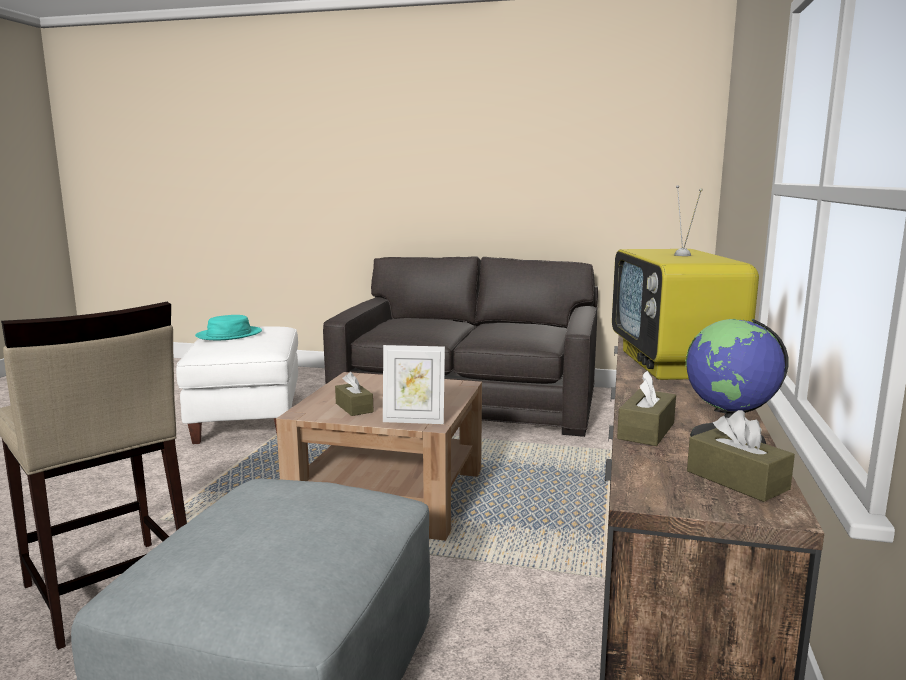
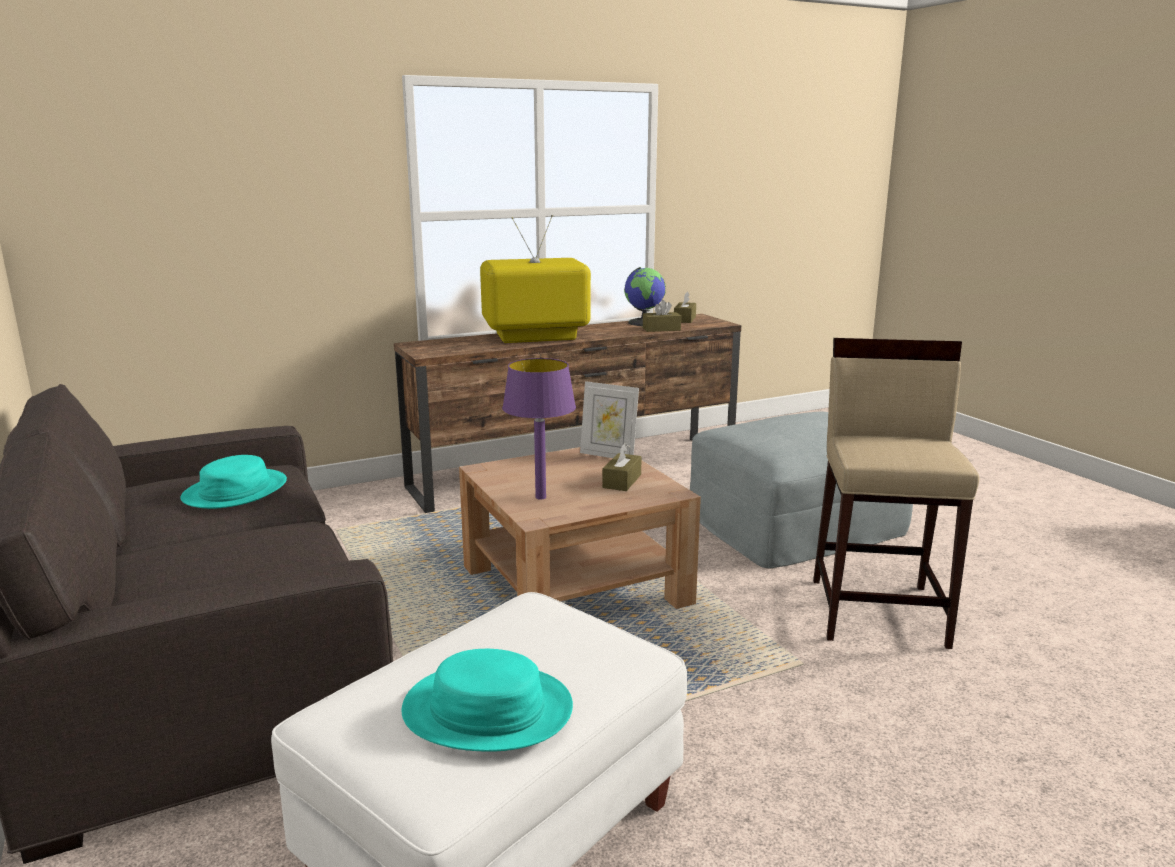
camera: 130 degrees left, 5 degrees up
(380, 384) = (540, 497): none -> purple table lamp
(414, 421) = (608, 455): picture frame -> picture frame turned 150 degrees clockwise
(507, 332) = (235, 491): none -> turquoise hat
(674, 365) = (535, 337): television -> television turned 150 degrees counterclockwise

